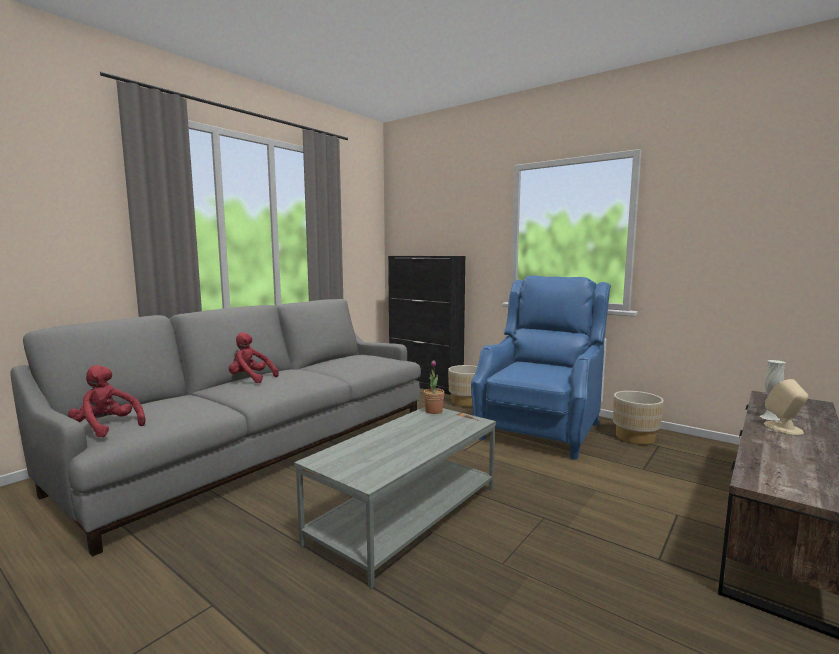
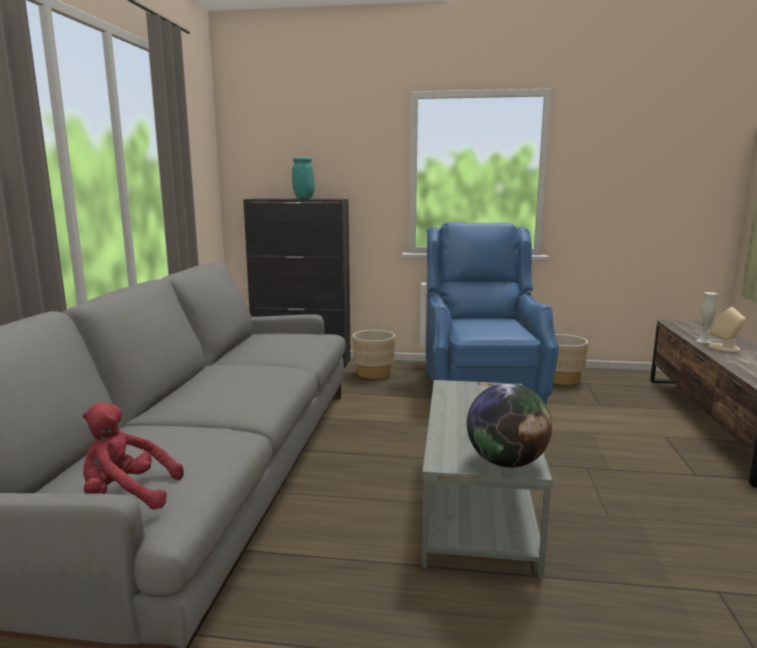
camera: 30 degrees left, 5 degrees up
(251, 379) = (202, 387): red plush toy -> none
(361, 472) = (506, 462): none -> globe
(430, 255) = (304, 198): none -> turquoise vase
(433, 411) = (452, 385): potted plant -> none

